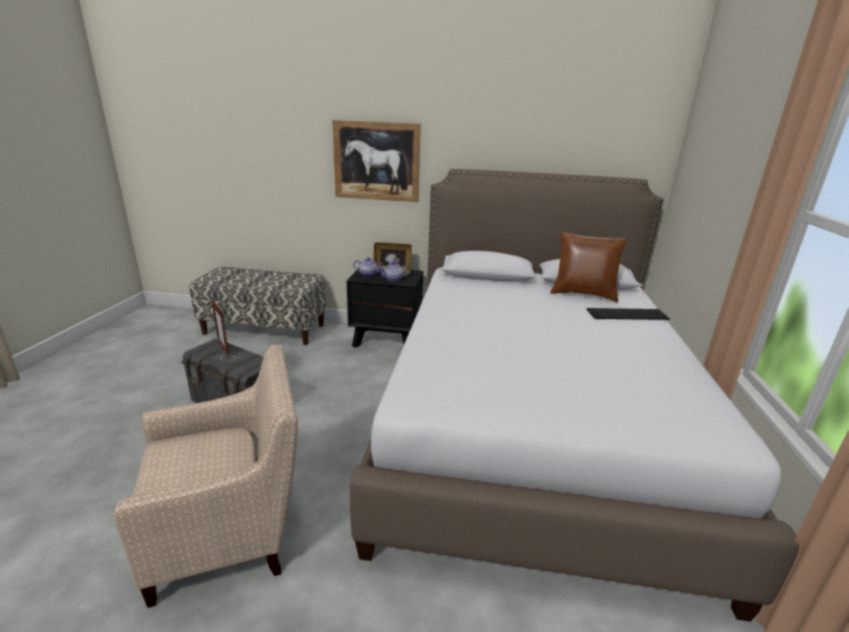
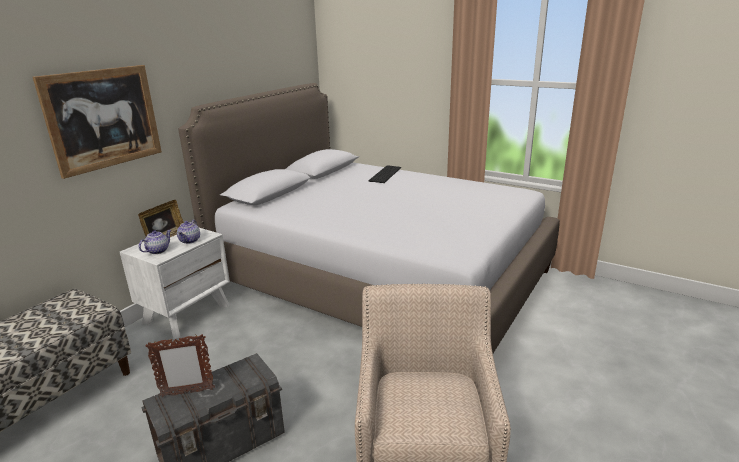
camera: 65 degrees left, 0 degrees up
(386, 340) = (187, 313): black nightstand -> white nightstand
(583, 294) = (343, 176): brown pillow -> none

